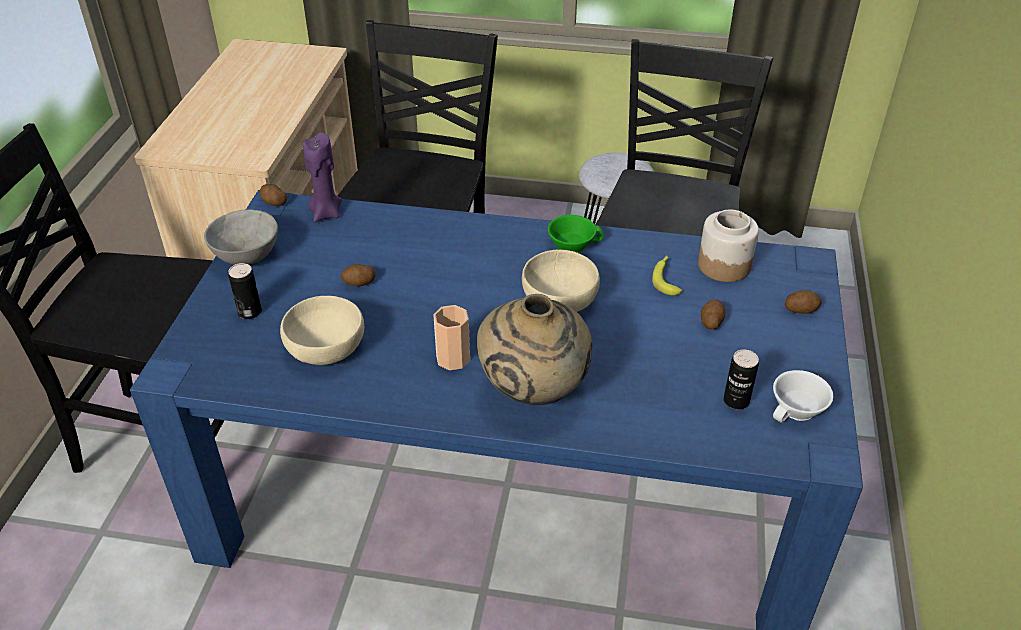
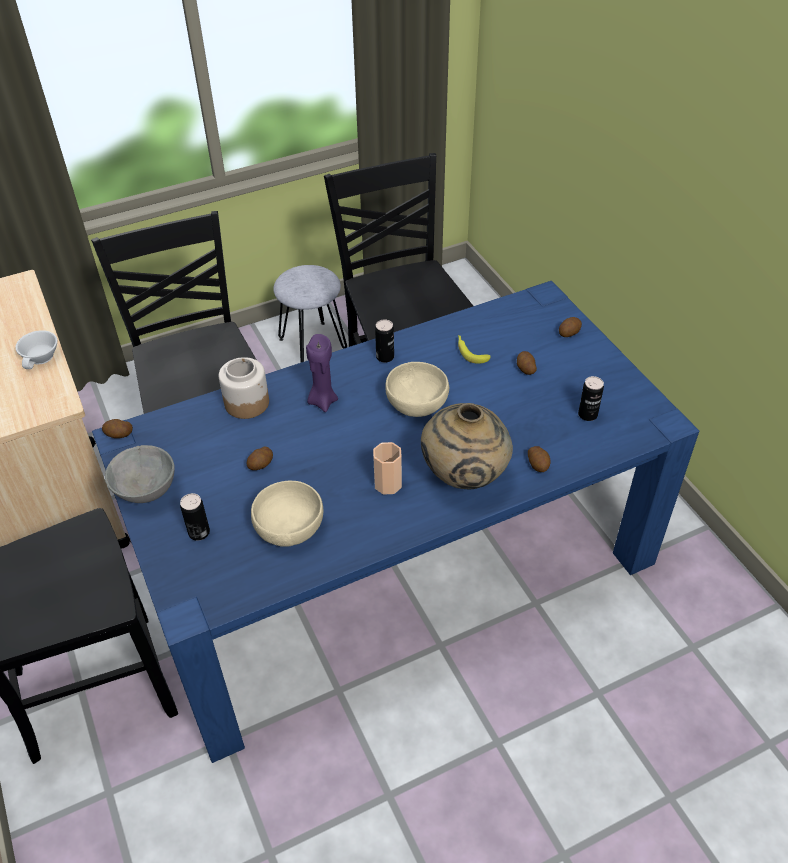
camera: 35 degrees left, 5 degrees up
(326, 213) = (173, 422): purple candle -> purple candle (322, 401)
(572, 244) = (385, 357): green cup -> can
(626, 421) = (538, 464): none -> potato
(724, 265) = (497, 324): jar -> jar (247, 402)
(798, 410) = (626, 401): white cup -> white cup (42, 357)

